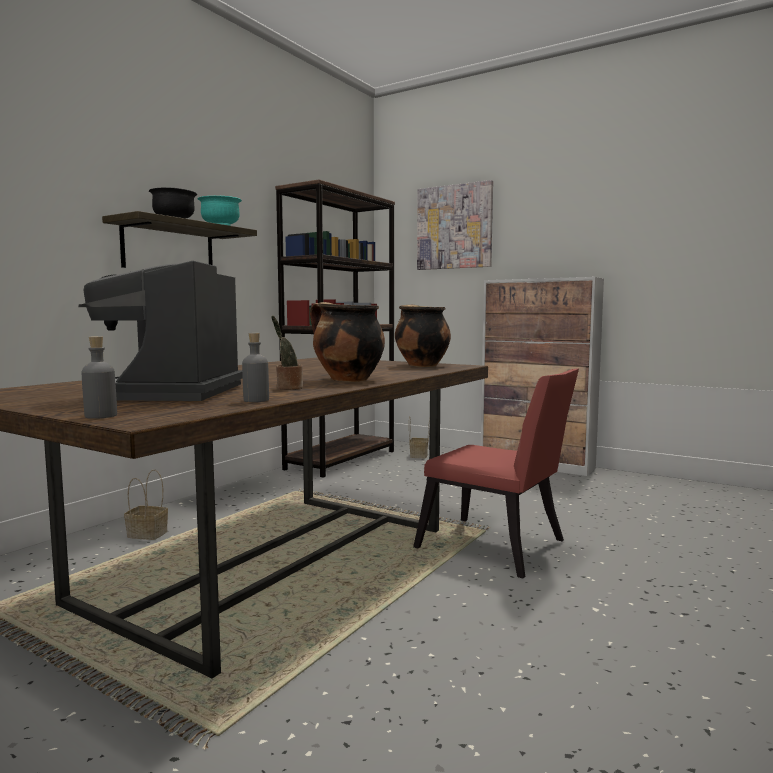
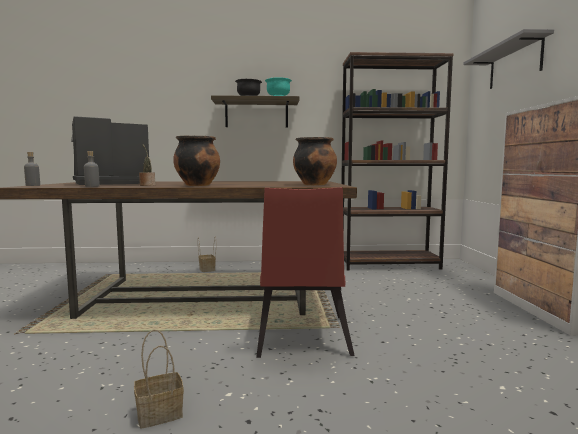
camera: 55 degrees right, 0 degrees up
(419, 456) = (452, 276): basket -> basket (158, 415)
(454, 227) = (515, 64): picture -> grey shelf

